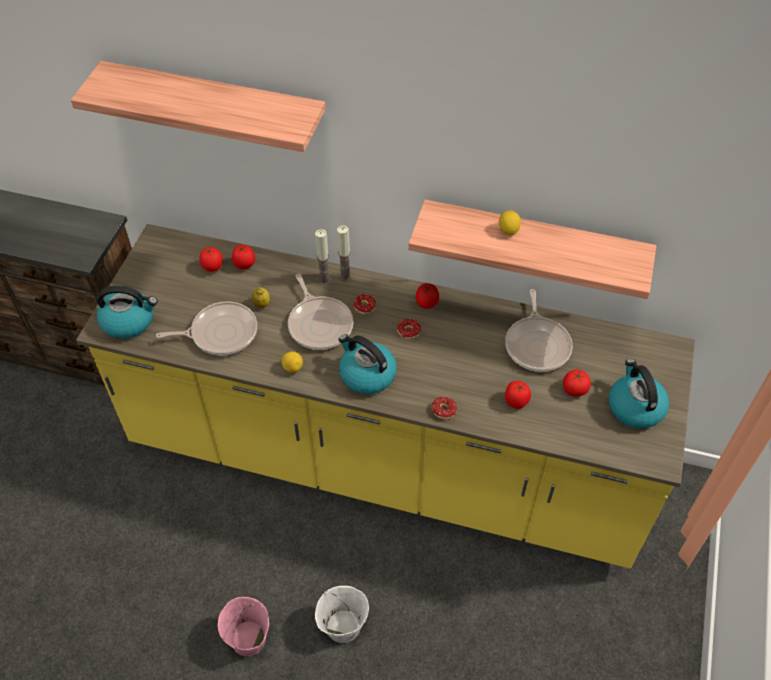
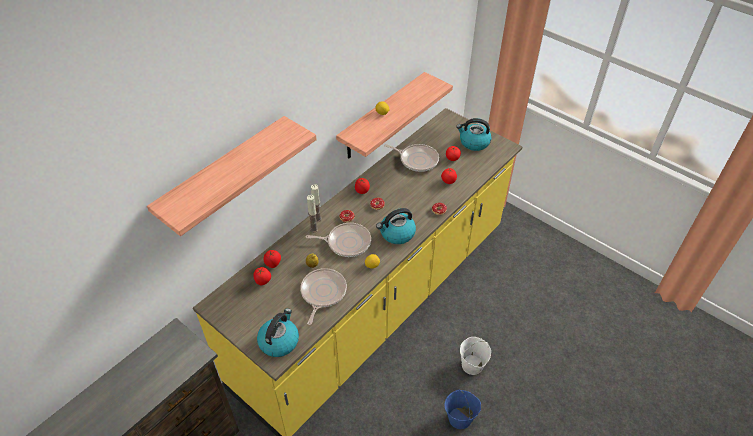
camera: 65 degrees left, 5 degrees down
(249, 639) = (460, 418): pink bucket -> blue bucket

